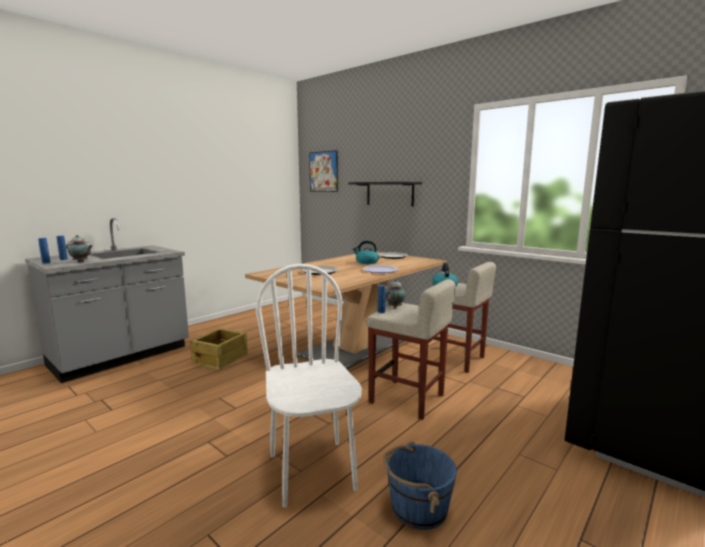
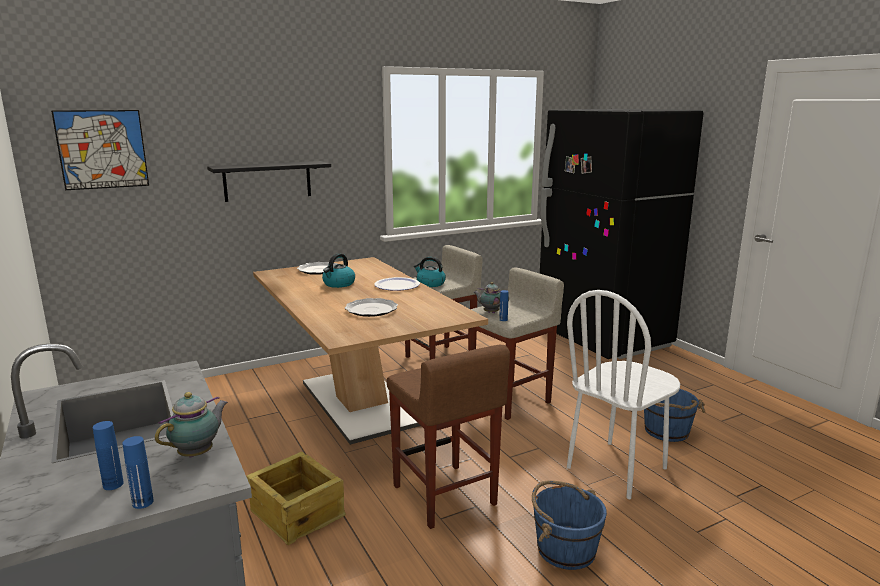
camera: 70 degrees left, 5 degrees up
(184, 451) = (565, 549): none -> blue bucket
(245, 395) = (444, 496): none -> brown stool
(312, 471) = (617, 468): white chair -> white chair turned 45 degrees counterclockwise

